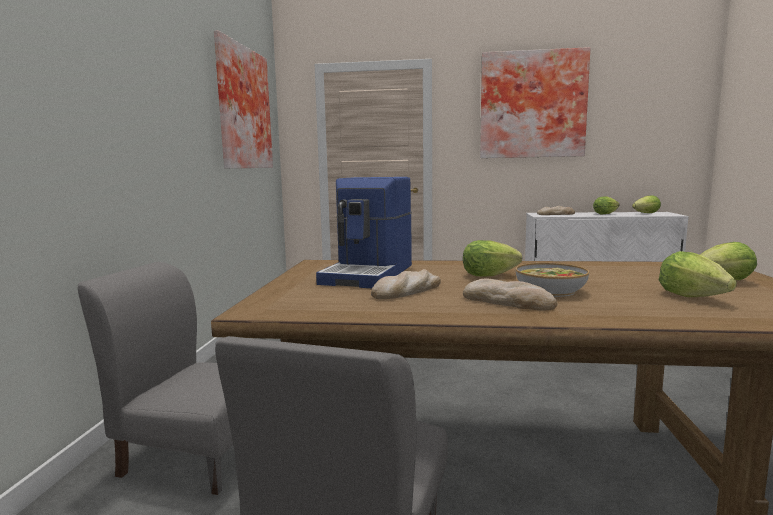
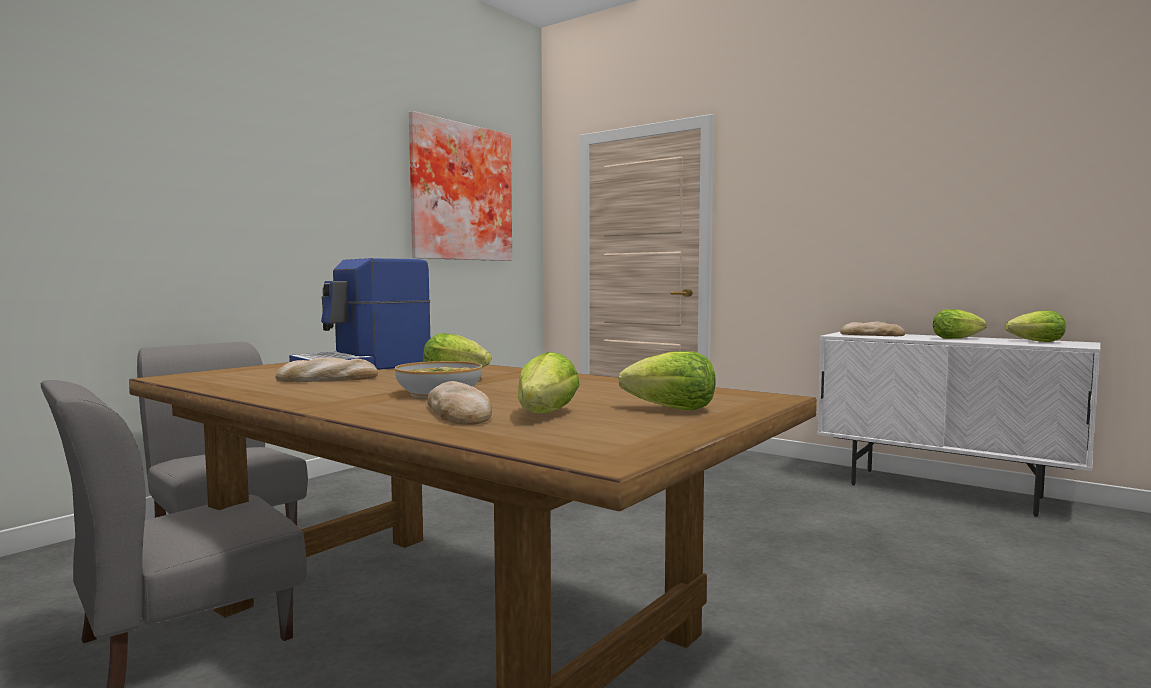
camera: 30 degrees right, 5 degrees down
(508, 301) = (359, 394): bread -> bread (459, 413)
(532, 105) = (851, 167): picture -> none

